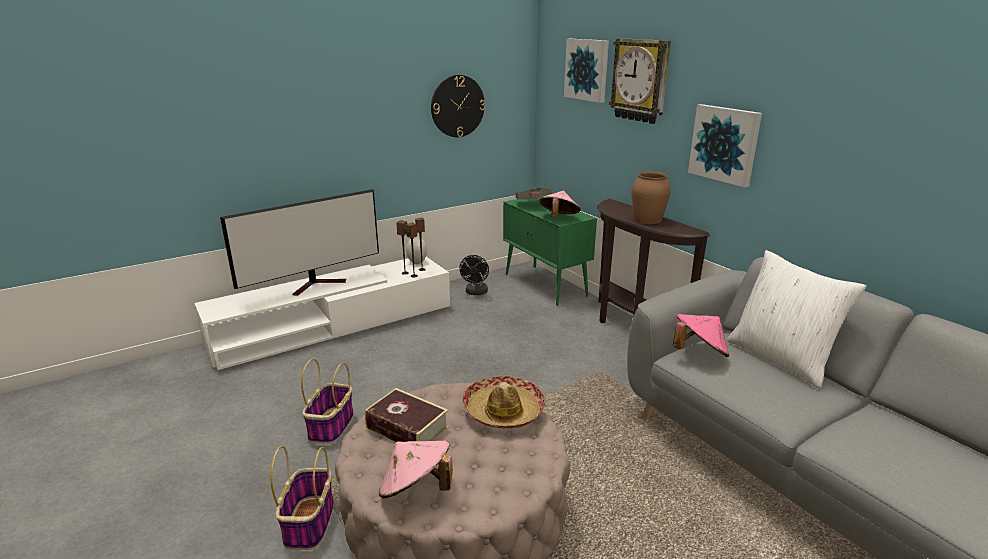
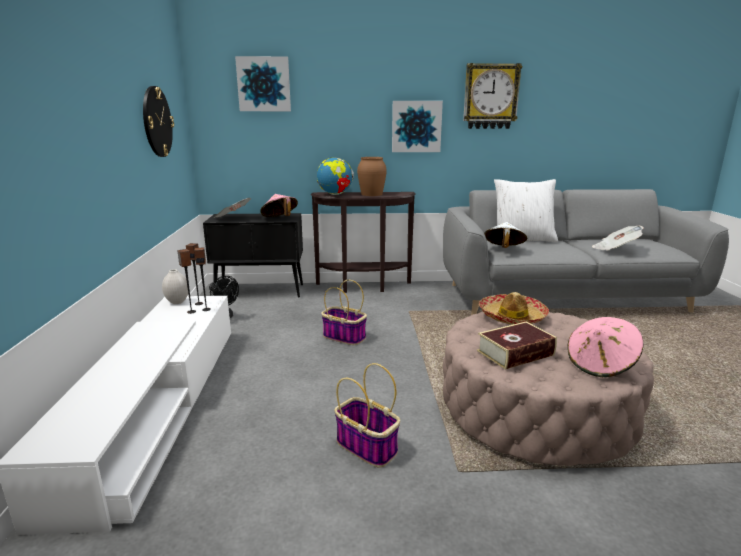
camera: 60 degrees left, 5 degrees down
(309, 522) = (514, 490): basket -> basket (343, 337)
(318, 284) = (132, 357): television -> none
(546, 285) = (261, 291): green cabinet -> black cabinet
(615, 208) = (335, 194): none -> globe
(640, 80) = (330, 88): wall clock -> wall clock (490, 96)
(699, 352) = (503, 249): pink hat -> white hat
(872, 450) = (615, 249): none -> newspaper

